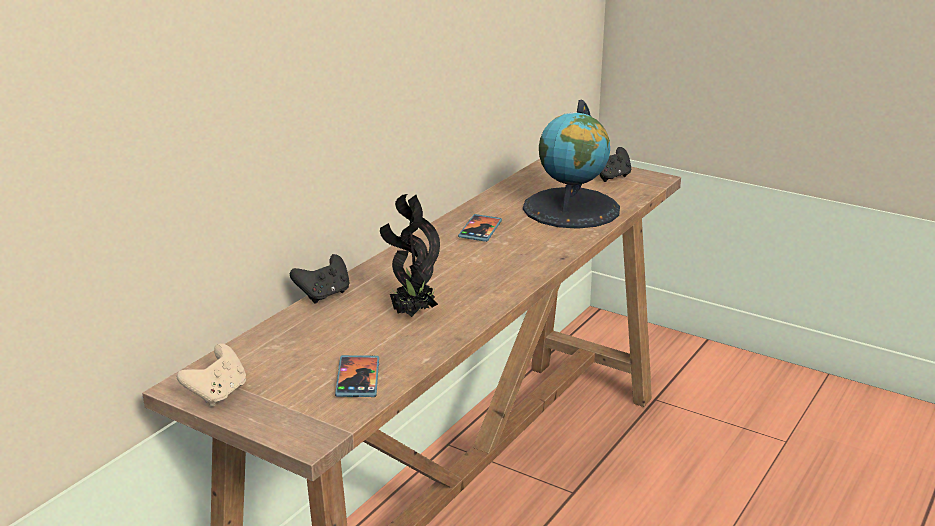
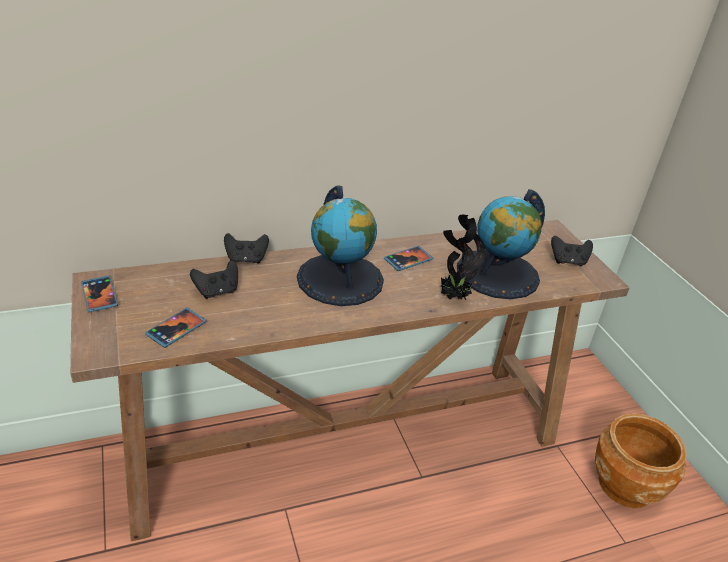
camera: 35 degrees right, 10 degrees up
(218, 394) = (99, 295): beige game controller -> phone
(343, 332) = (217, 292): none -> black game controller
(412, 314) = (273, 300): potted plant -> potted plant (452, 297)
(445, 270) = (340, 279): none -> globe
(740, 399) = (626, 485): none -> brown planter

